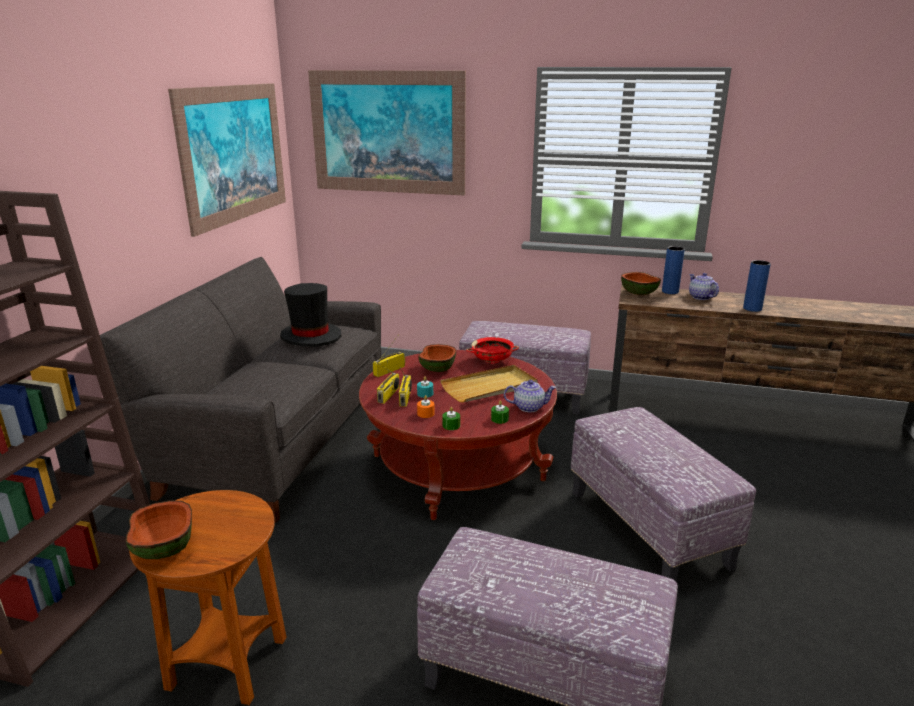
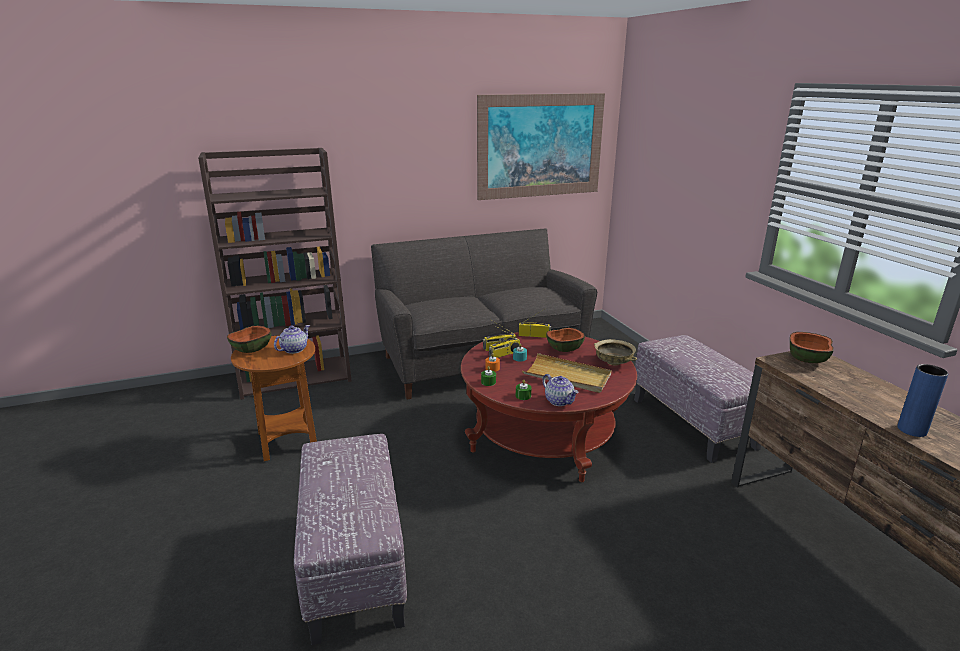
camera: 55 degrees right, 0 degrees up
(311, 336) = (521, 293): black hat -> none
(387, 132) = (673, 142): picture -> none
(491, 360) = (613, 362): red bowl -> beige bowl
(649, 528) = (585, 565): ottoman -> none
(670, 291) = (851, 373): blue vase -> none
(700, 297) = (875, 392): teapot -> teapot (294, 349)

